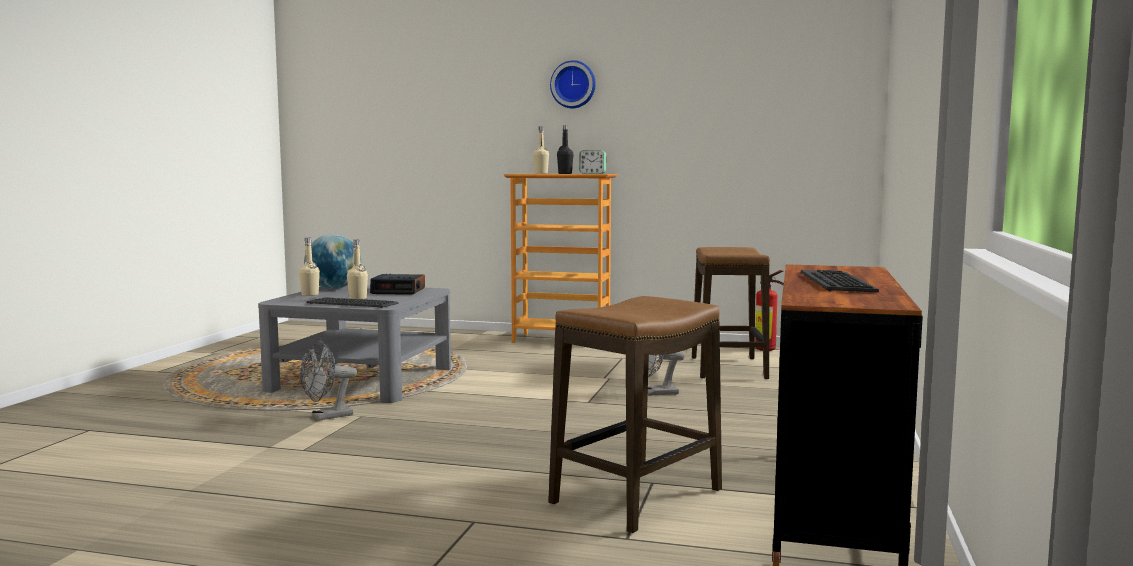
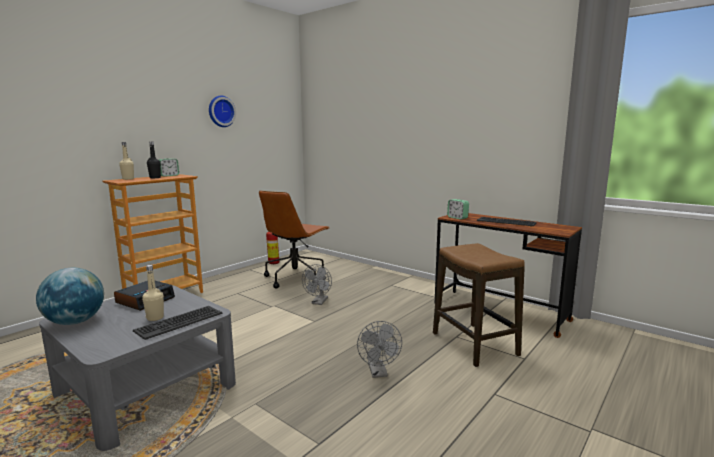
camera: 65 degrees left, 5 degrees up
(310, 295) = (90, 335): beige bottle -> none
(326, 417) = (239, 421): grey fan -> grey fan (379, 373)
(573, 84) = (136, 109): wall clock -> wall clock (221, 111)
(728, 368) = (295, 278): stool -> brown office chair
(810, 268) = (457, 218): none -> alarm clock

